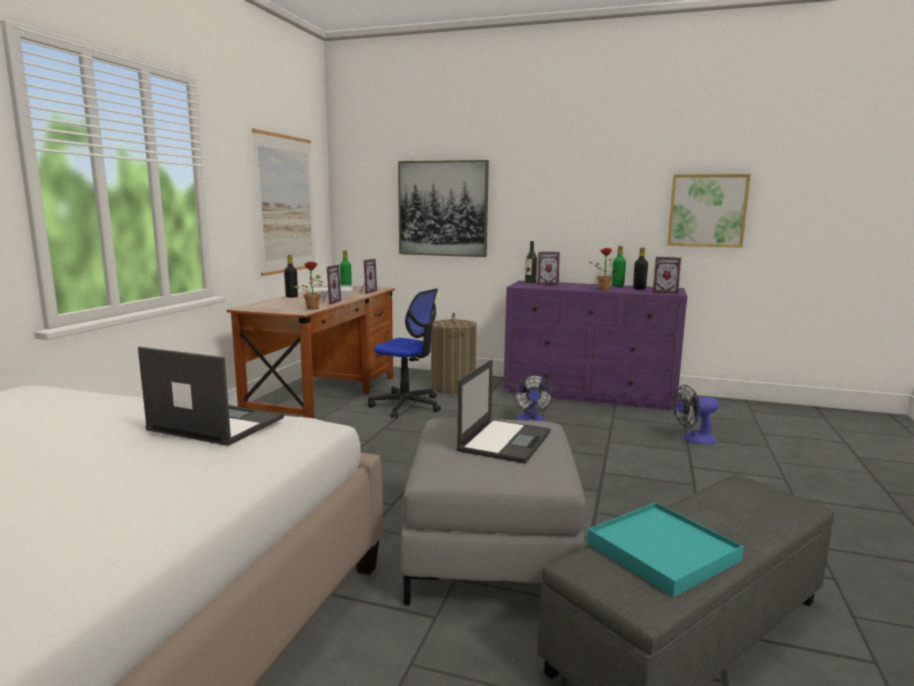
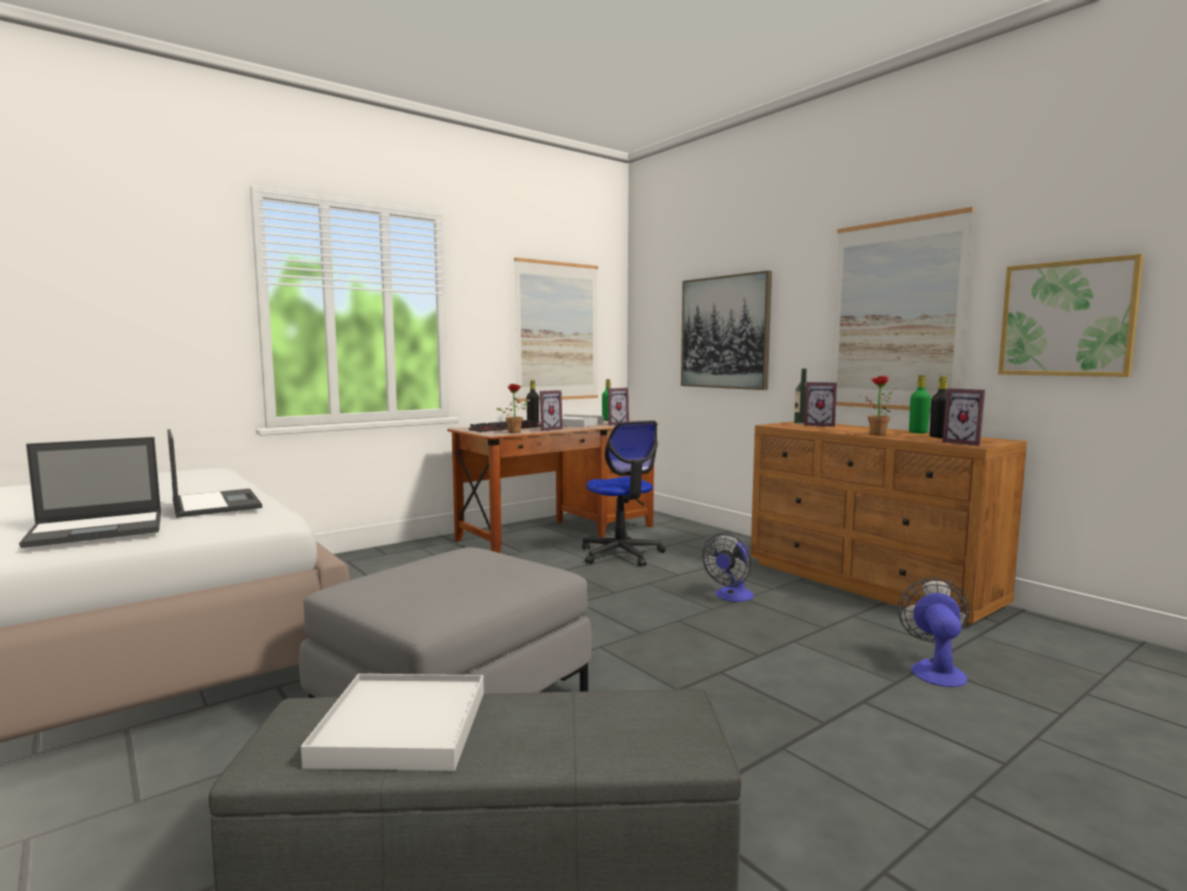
camera: 35 degrees right, 5 degrees down
(287, 304) = (506, 428): none -> keyboard
(453, 387) = (702, 546): laundry basket -> none
(505, 440) = (463, 576): laptop -> laptop (99, 529)
(590, 394) = (870, 583): purple dresser -> brown dresser
(594, 202) = (895, 315): none -> picture
(662, 551) = (402, 727): turquoise tray -> white tray
(694, 439) = (935, 670): fan -> fan turned 75 degrees clockwise

